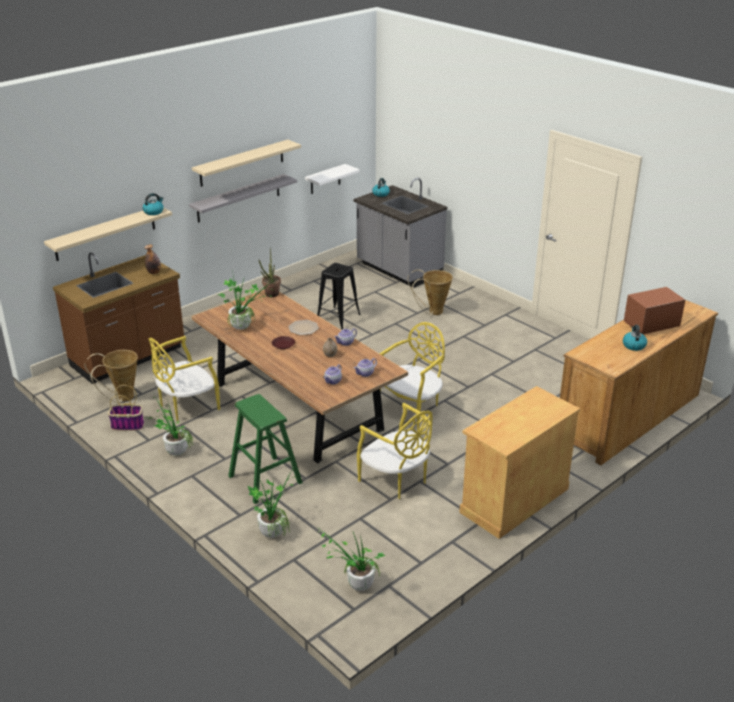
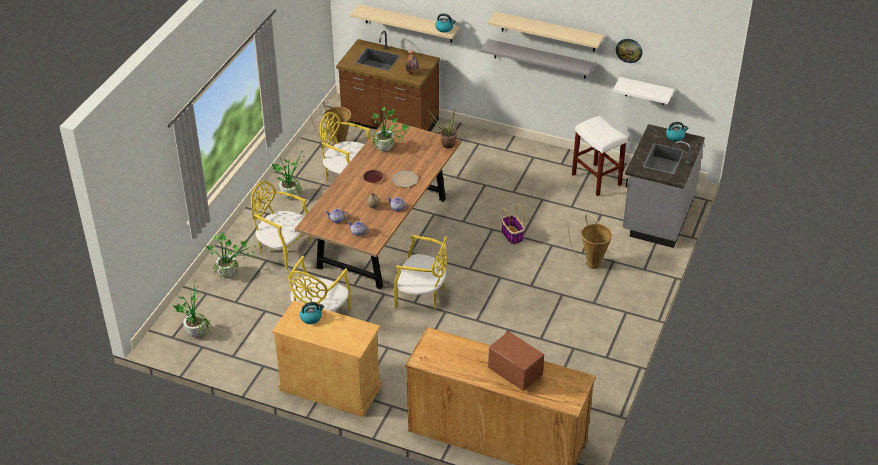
camera: 65 degrees right, 10 degrees up
(128, 425) = (306, 160): basket -> basket (512, 235)
(265, 479) = (283, 249): green stool -> yellow chair
(308, 144) = (629, 50): none -> wall clock
(329, 281) = (597, 180): none -> white stool
(338, 318) = (534, 208): black stool -> none
(633, 345) = (470, 367): kettle -> kettle (311, 317)

